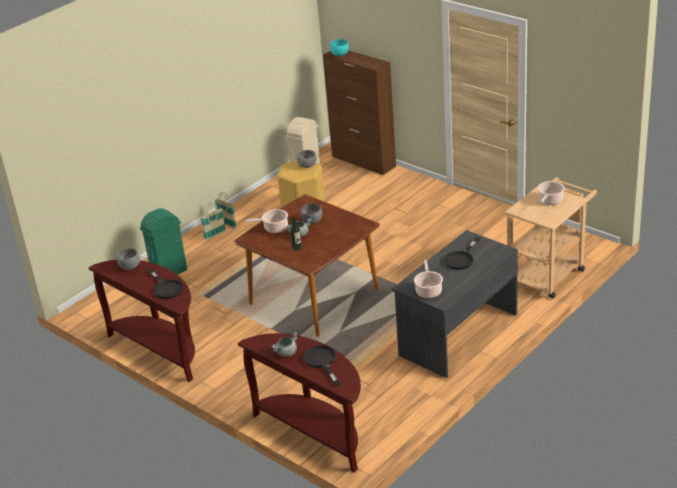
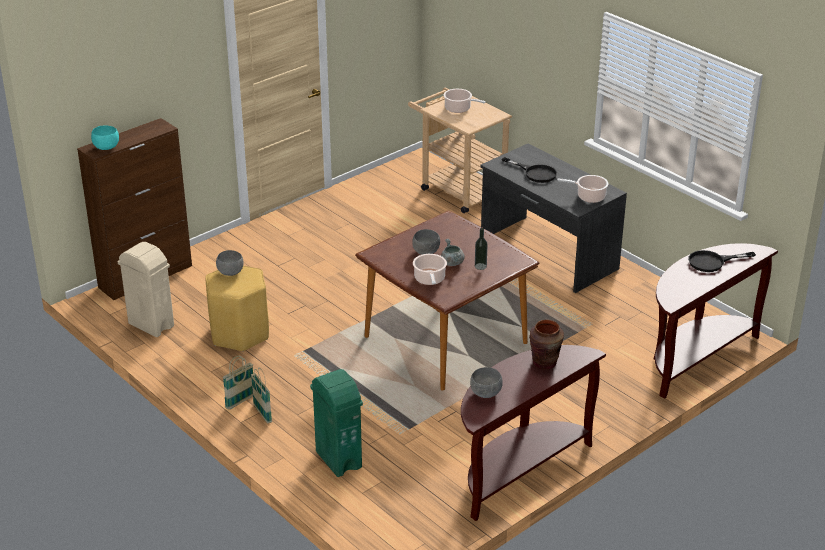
camera: 85 degrees left, 0 degrees up
(166, 287) = (544, 363): black frying pan -> brown vase
(286, 353) = (694, 282): grey cooking pot -> none

